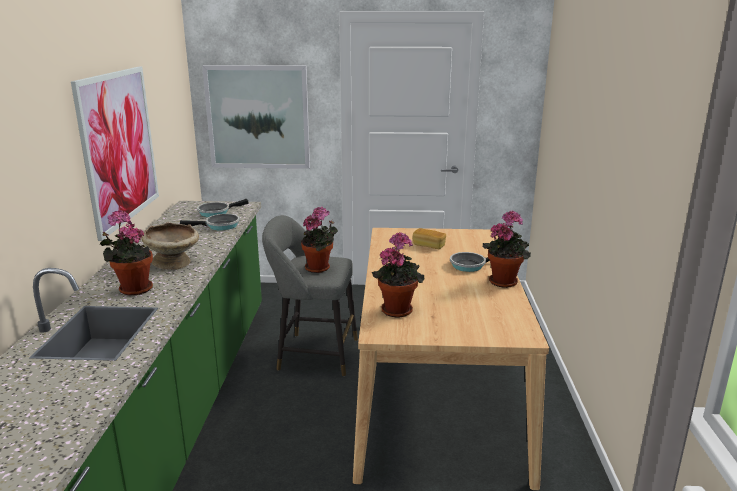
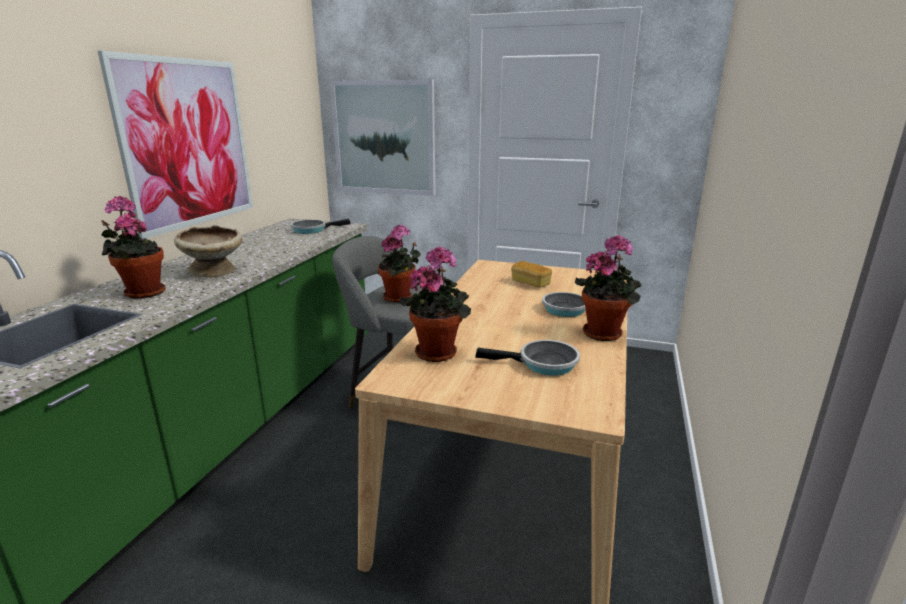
camera: 15 degrees right, 0 degrees up
(219, 226) = (301, 242): frying pan -> frying pan (543, 364)

